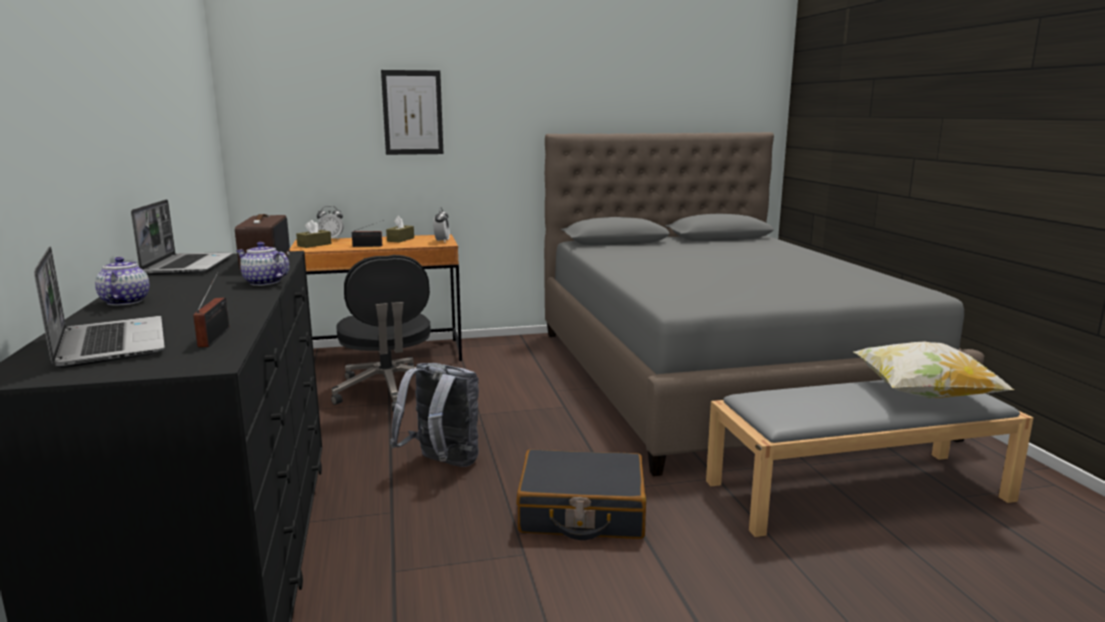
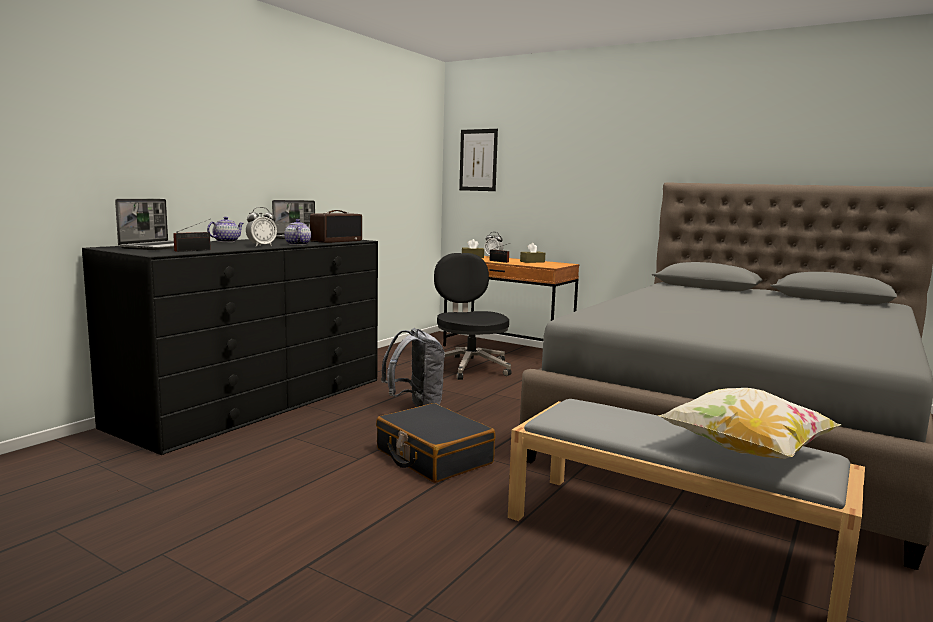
camera: 45 degrees right, 5 degrees down
(388, 391) = (469, 367): black office chair -> black office chair turned 135 degrees clockwise
(412, 112) = (562, 164): picture -> picture (478, 160)
(442, 241) = (554, 265): alarm clock -> alarm clock (261, 246)

